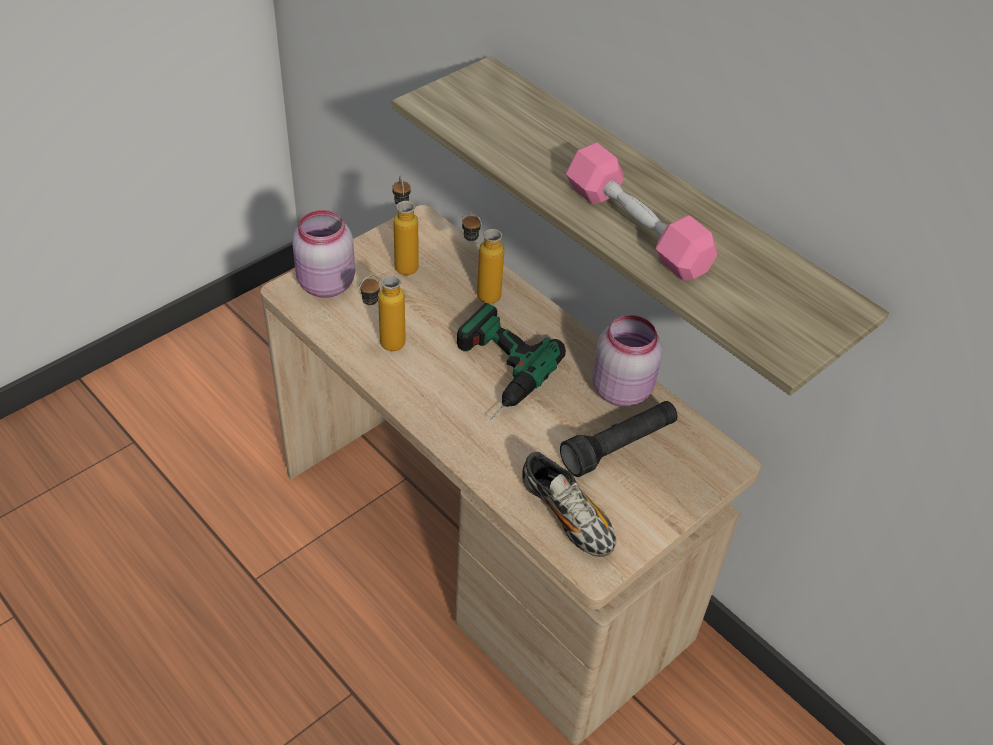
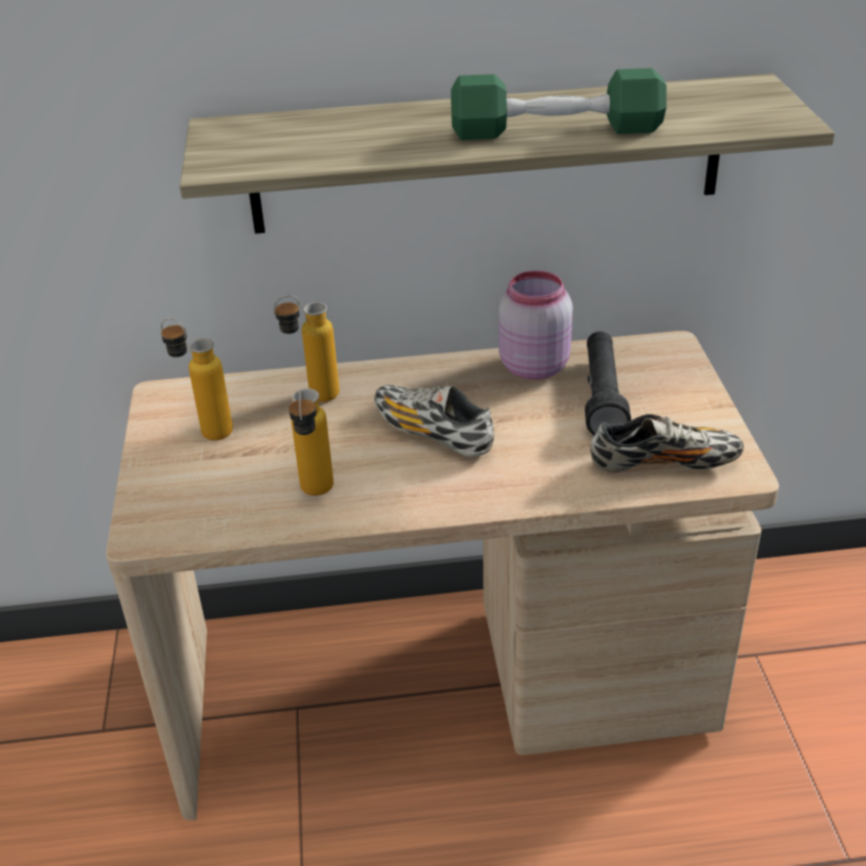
camera: 50 degrees left, 10 degrees down
(324, 284) = (167, 502): pink jar -> none
(493, 372) = (432, 434): power drill -> shoe
(635, 228) = (556, 130): pink dumbbell -> green dumbbell

